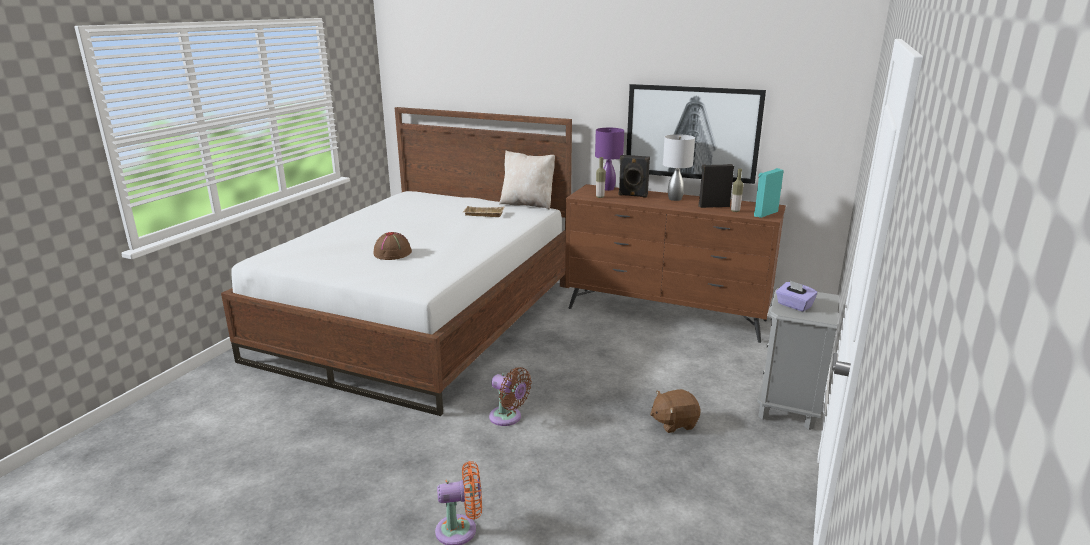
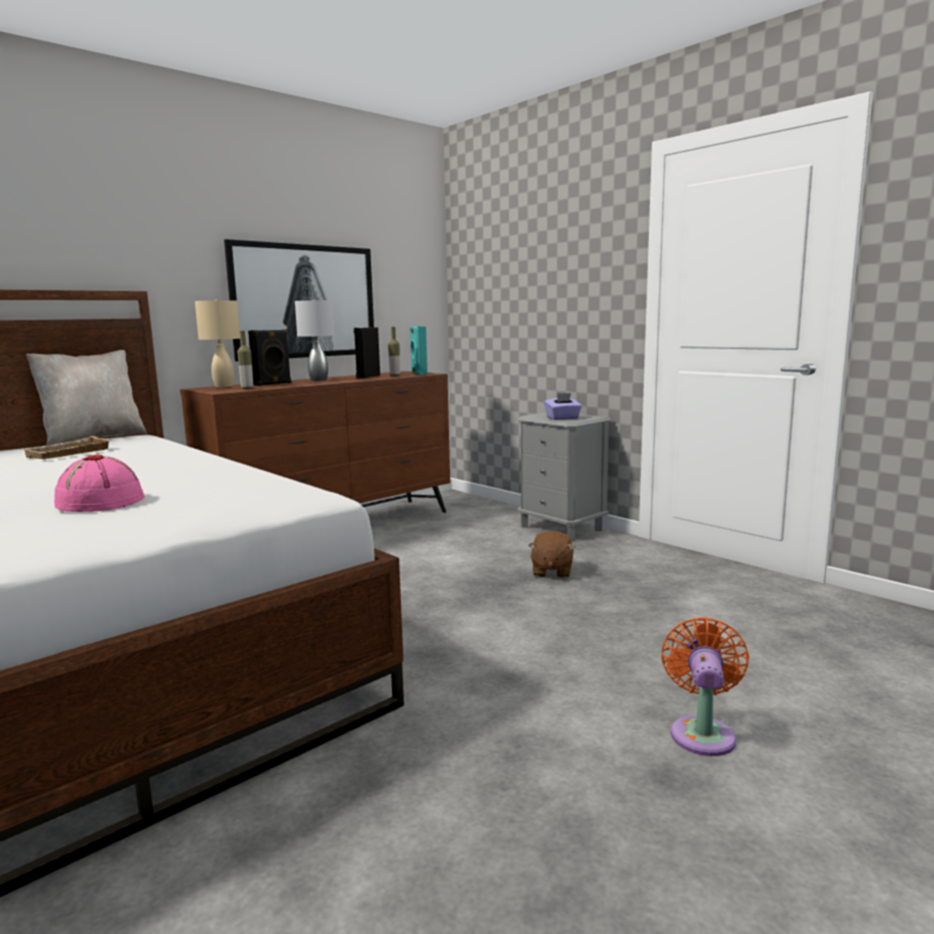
camera: 65 degrees left, 10 degrees down
(393, 253) = (100, 501): brown hat -> pink hat
(508, 418) = (460, 654): brown fan -> none
(607, 189) = (223, 386): purple table lamp -> beige table lamp

